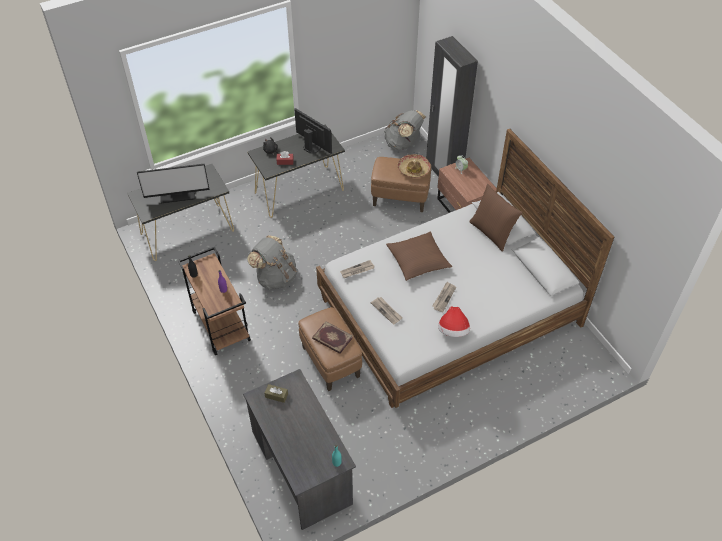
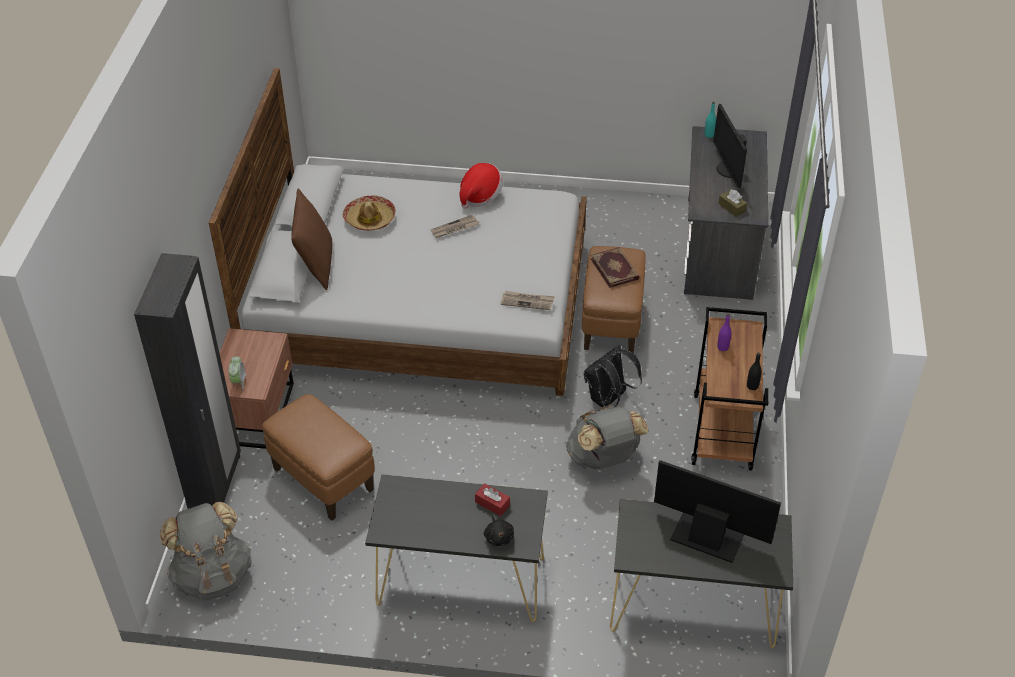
camera: 145 degrees left, 5 degrees down
(296, 311) = (608, 399): none -> black backpack
(312, 147) = (426, 507): monitor -> monitor (728, 169)
(387, 311) = (533, 246): newspaper -> none
(413, 169) = (299, 421): hat -> hat (370, 219)
(418, 260) = (440, 279): brown pillow -> none

